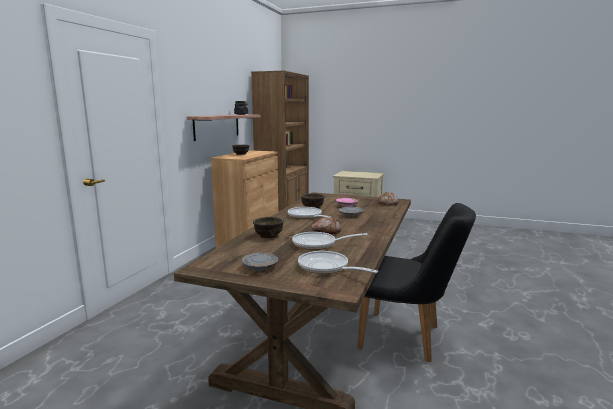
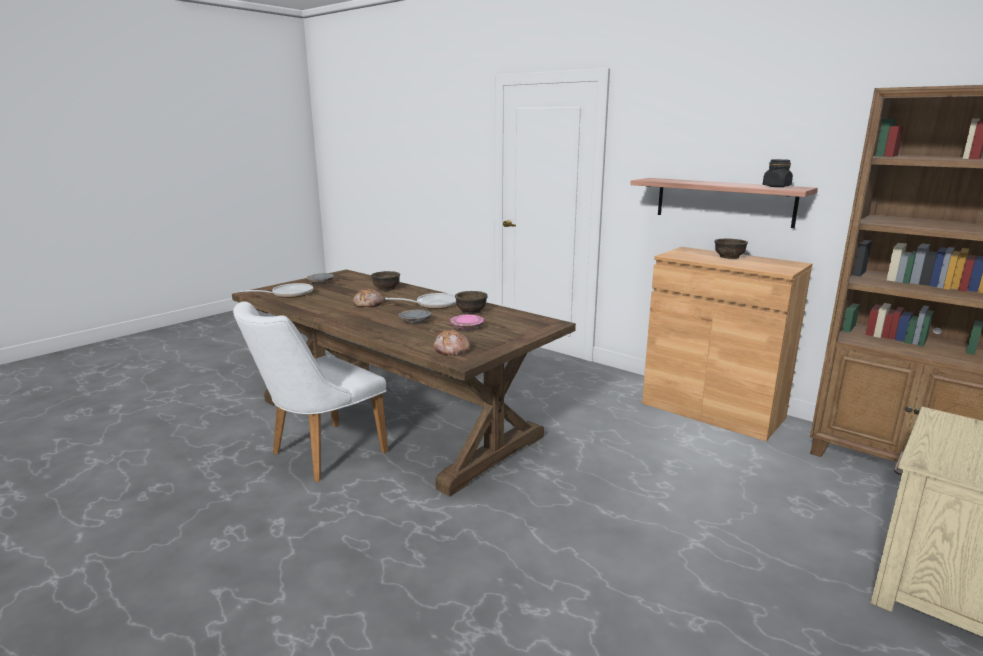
camera: 110 degrees right, 5 degrees up
(318, 244) = (339, 298): frying pan -> none
(408, 338) = (319, 455): black chair -> white chair

